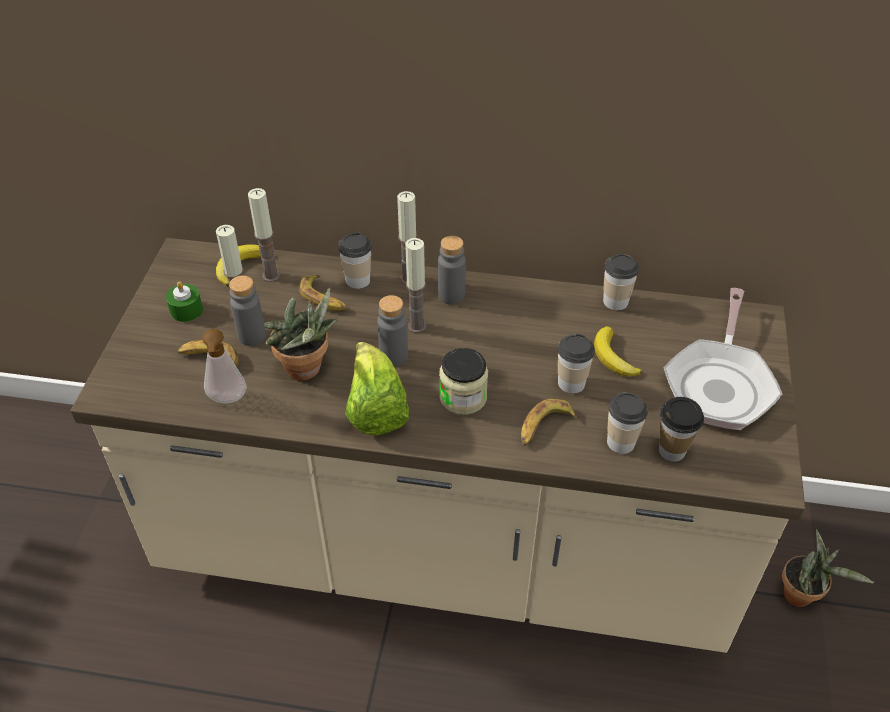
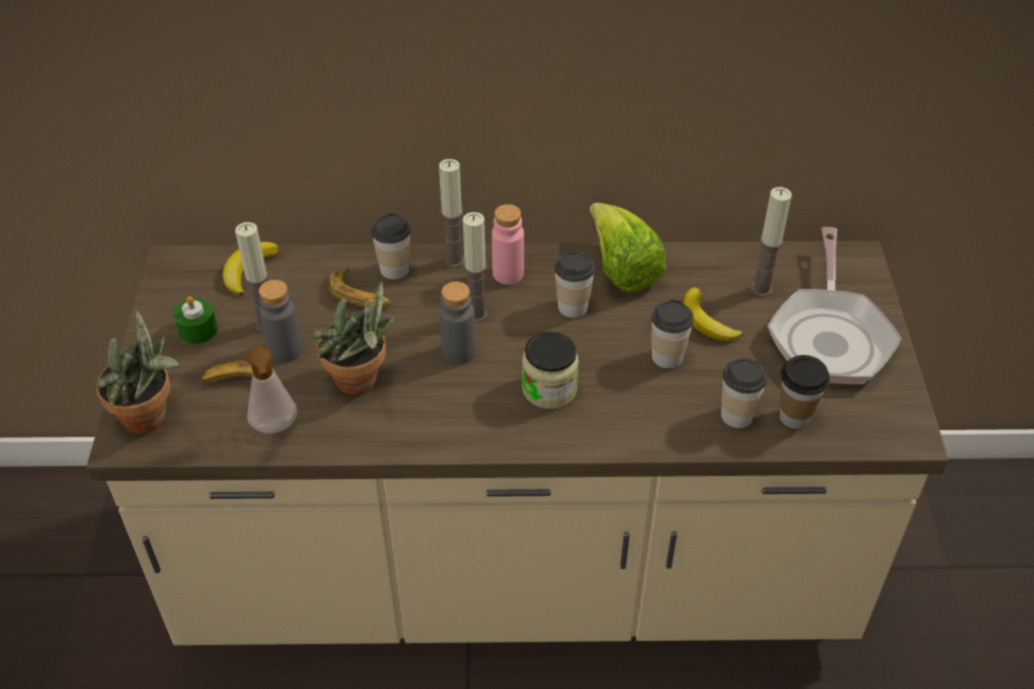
camera: 10 degrees left, 0 degrees up
(271, 275) = (289, 276): candle -> candle (761, 289)
(375, 409) = (452, 416): lettuce -> lettuce (622, 269)
(451, 295) = (508, 274): grey bottle -> pink bottle
(544, 427) = (648, 410): banana -> none
(615, 301) = (695, 258): cup -> cup (572, 307)
(802, 595) = (927, 563): potted plant -> potted plant (151, 418)

